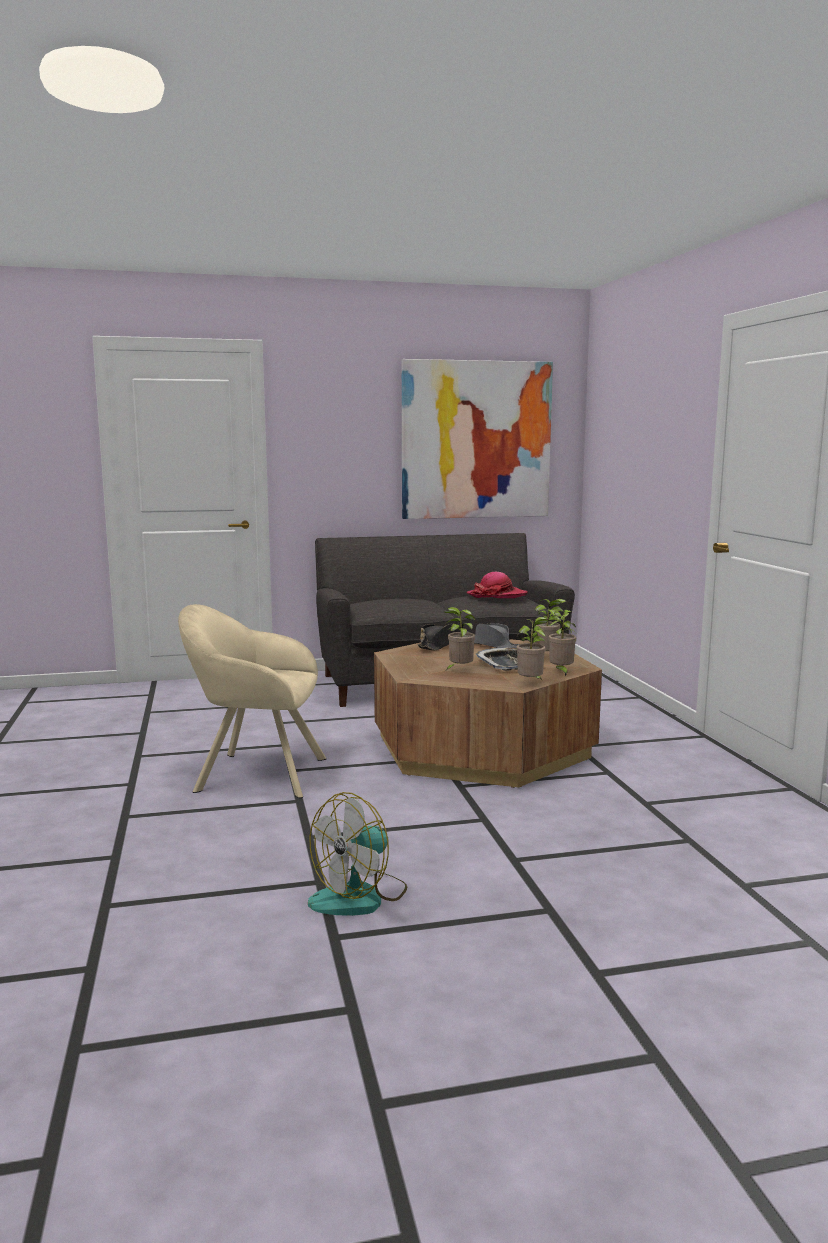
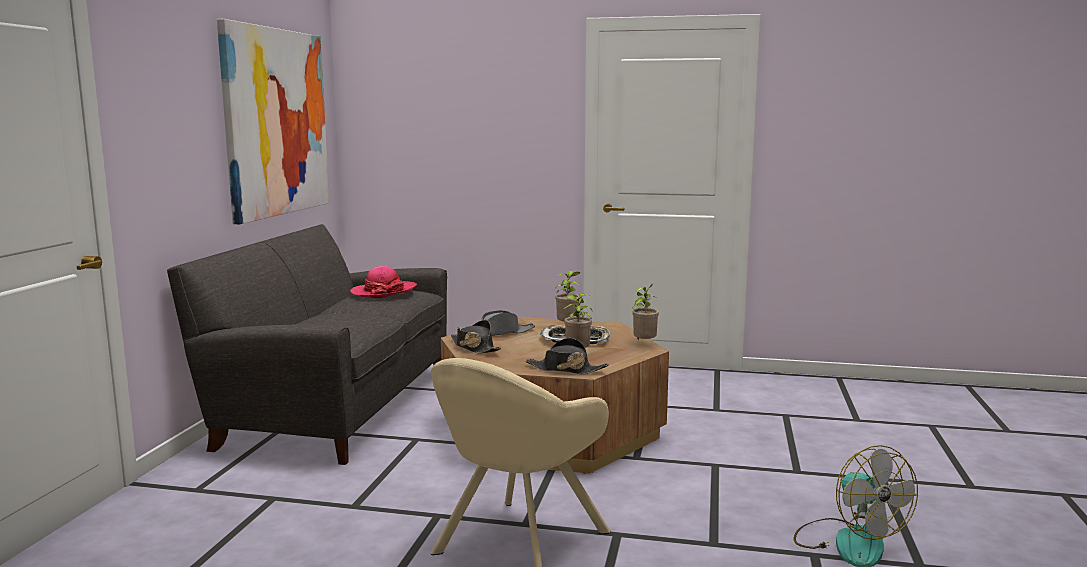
camera: 65 degrees left, 0 degrees up
(412, 672) = (566, 369): none -> black hat
(561, 672) = (619, 332): potted plant -> none

